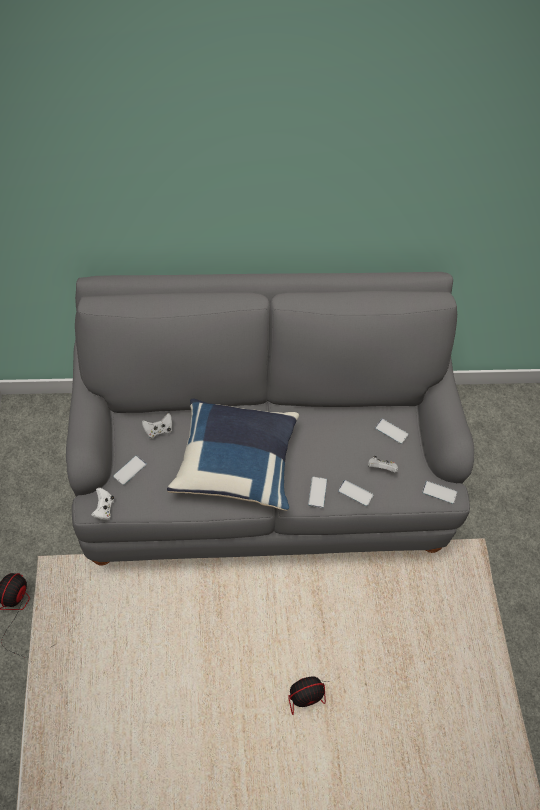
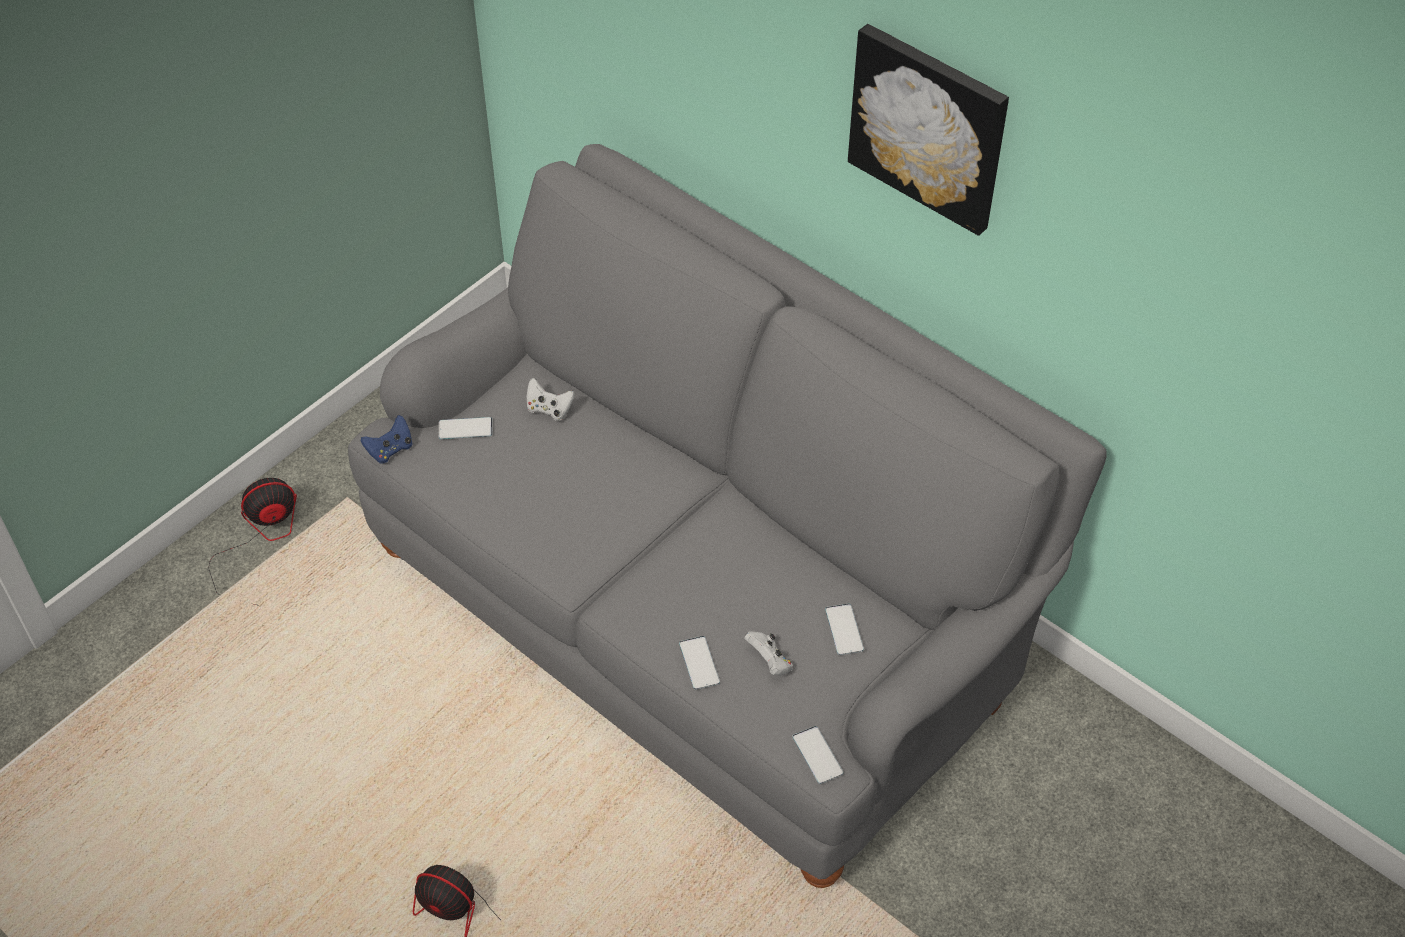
camera: 50 degrees right, 5 degrees down
(103, 509) = (390, 450): white game controller -> blue game controller
(236, 464) = (595, 516): blue pillow -> none
(317, 492) = (653, 624): phone -> none
(326, 162) = (929, 126): none -> picture

